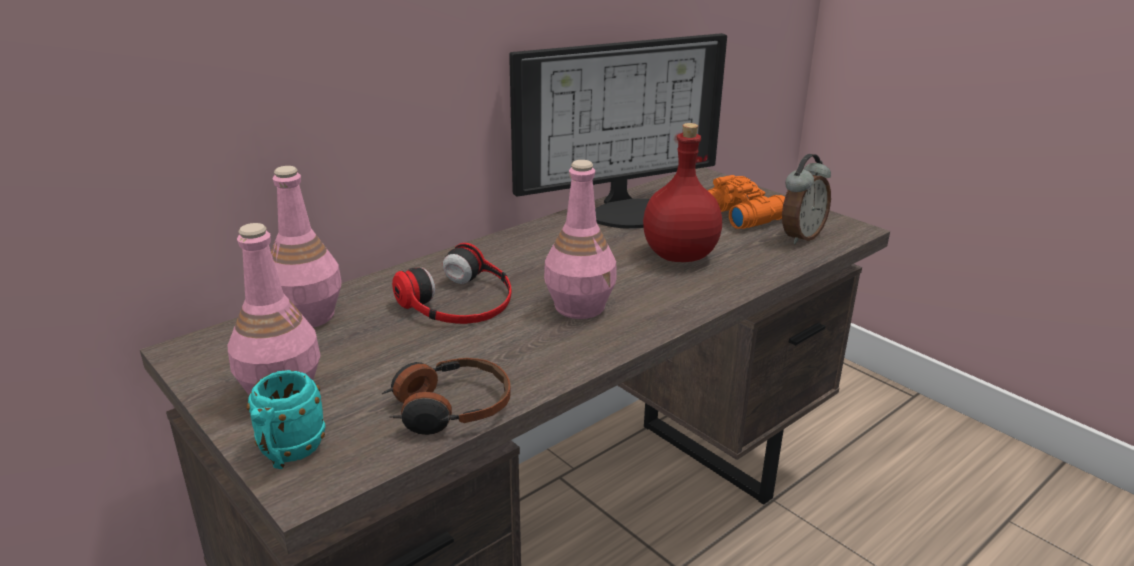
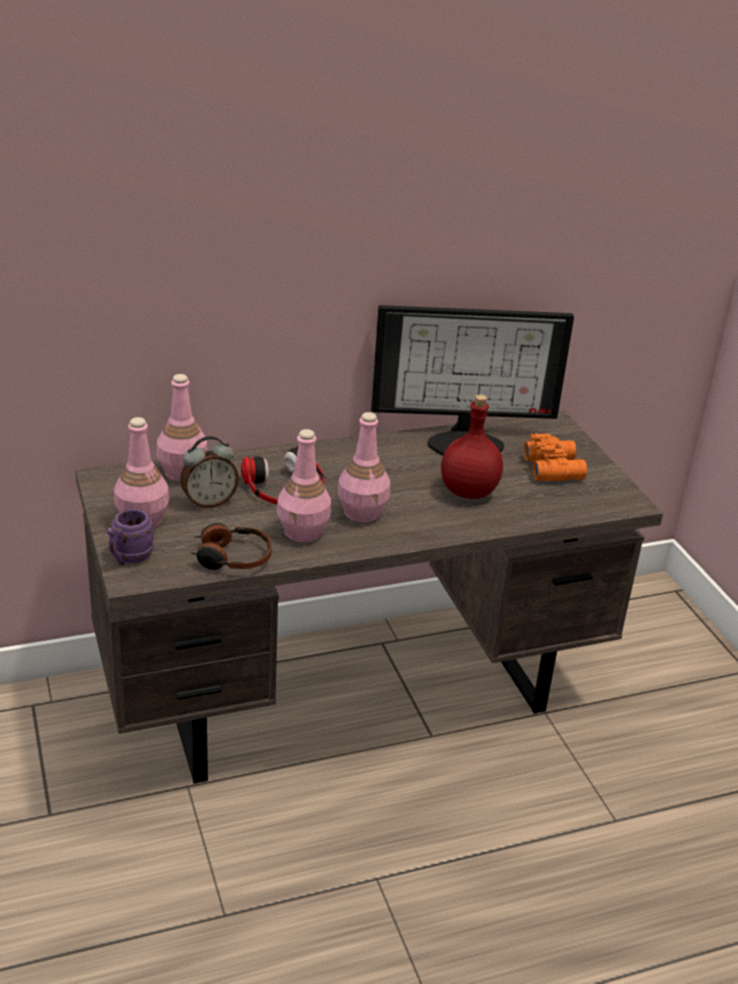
camera: 20 degrees right, 5 degrees up
(288, 454) = (129, 558): turquoise mug -> purple mug
(524, 348) = (303, 532): none -> pink bottle
(800, 236) = (580, 499): alarm clock -> alarm clock (209, 502)

